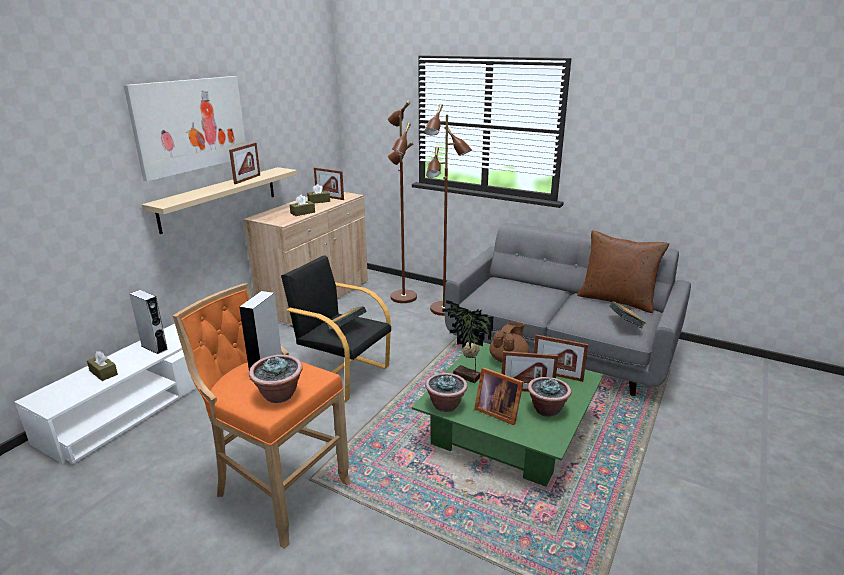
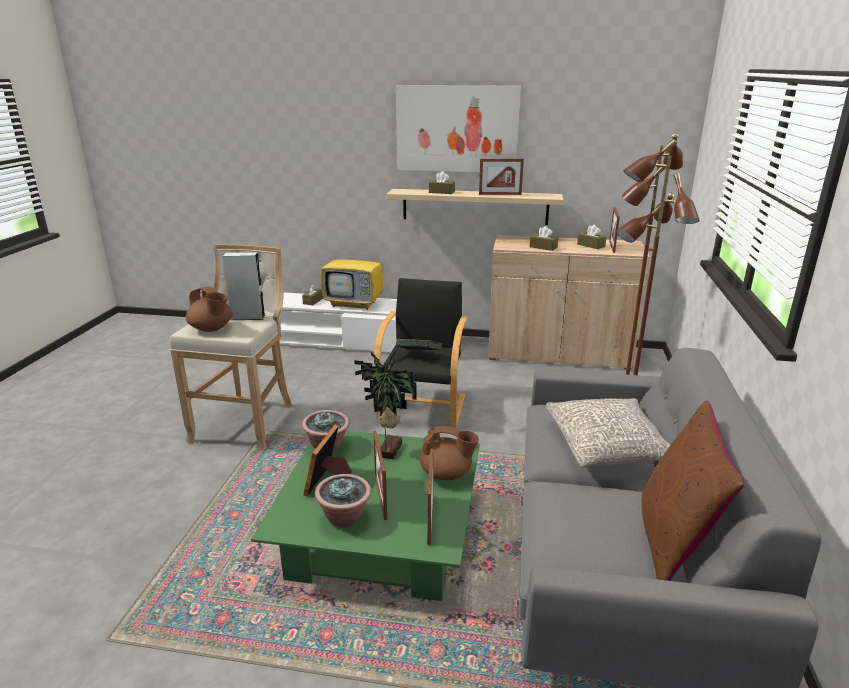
camera: 70 degrees right, 0 degrees up
(154, 347) = (355, 304): grey speaker -> television
(201, 192) = (441, 192): none -> brown tissue box
(277, 491) = (247, 421): orange stool -> beige stool
(279, 395) = (211, 329): potted plant -> brown teapot
(531, 291) = (608, 446): none -> grey pillow
(625, 325) = (570, 550): book -> none

